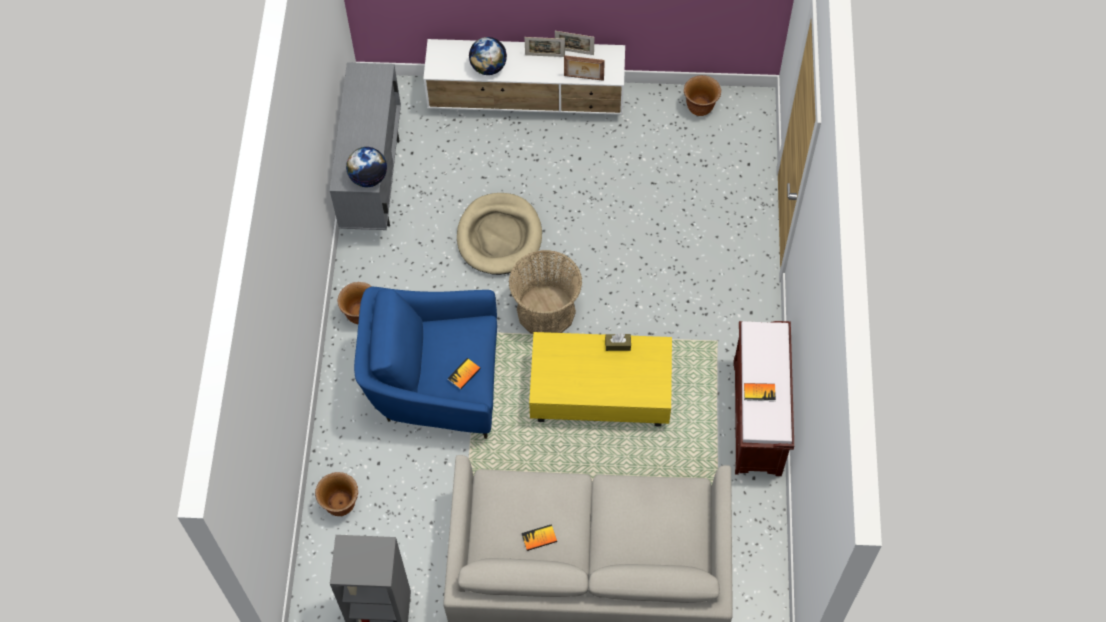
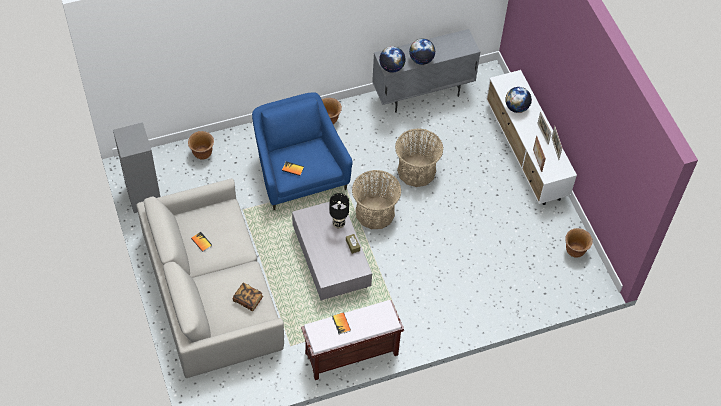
camera: 65 degrees right, 5 degrees down
(373, 137) = (421, 59): none -> globe
(499, 236) = (416, 171): beige dog bed -> basket
(575, 350) = (339, 224): none -> black table lamp
(599, 391) = (331, 259): yellow coffee table -> grey coffee table
(662, 505) = (248, 300): none -> book

